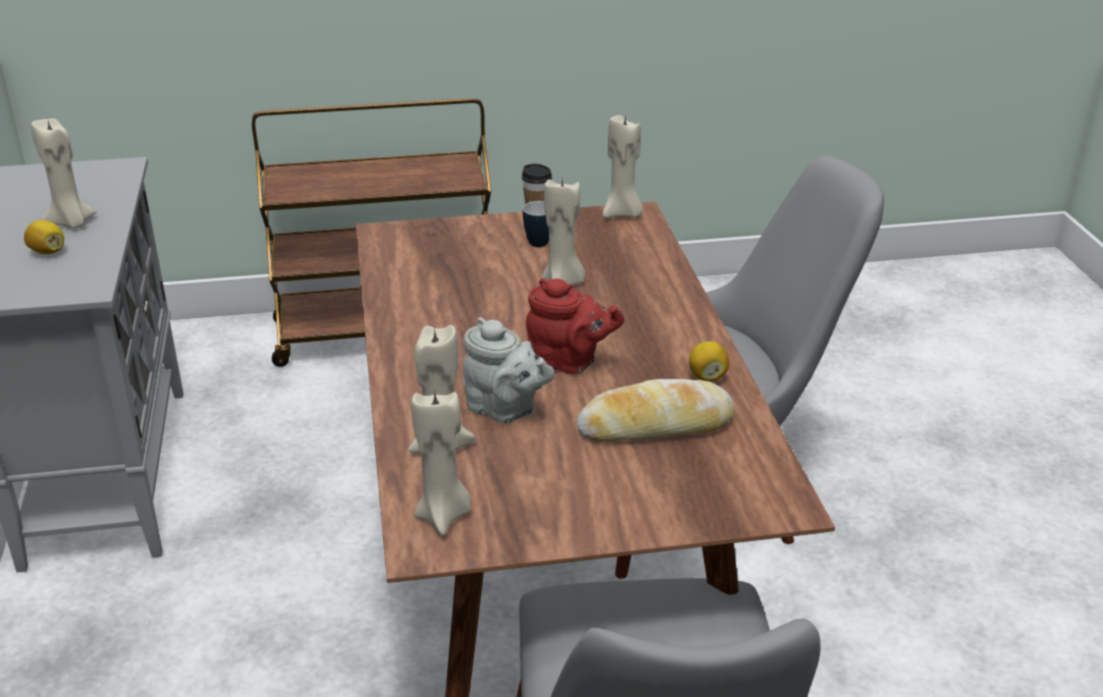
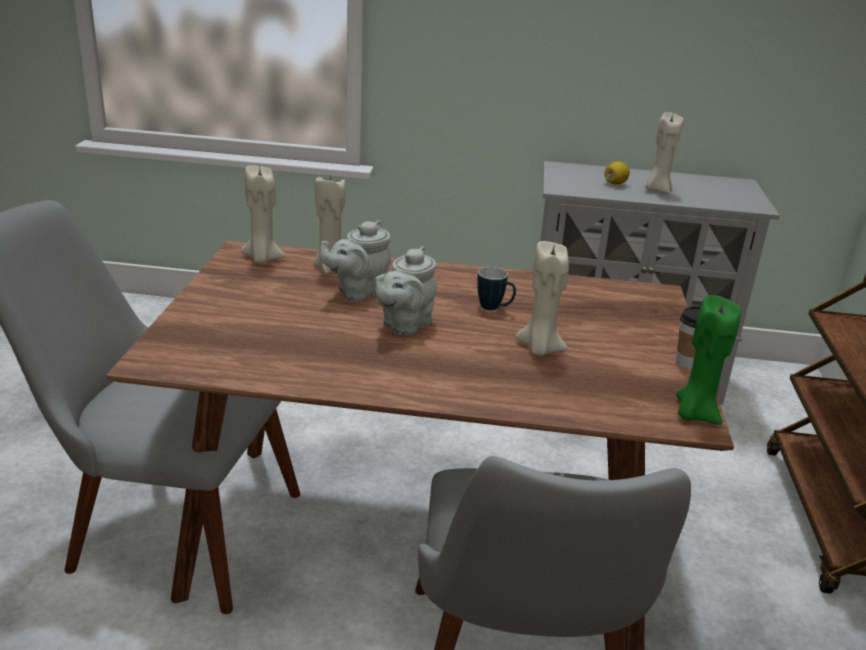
camera: 105 degrees right, 5 degrees down
(540, 240) = (633, 355): mug -> mug (494, 308)
(568, 363) = (404, 325): red teapot -> grey teapot
(622, 214) = (694, 414): beige candle -> green candle
(655, 425) = (292, 338): bread -> none
(707, 376) = (341, 377): lemon -> none

